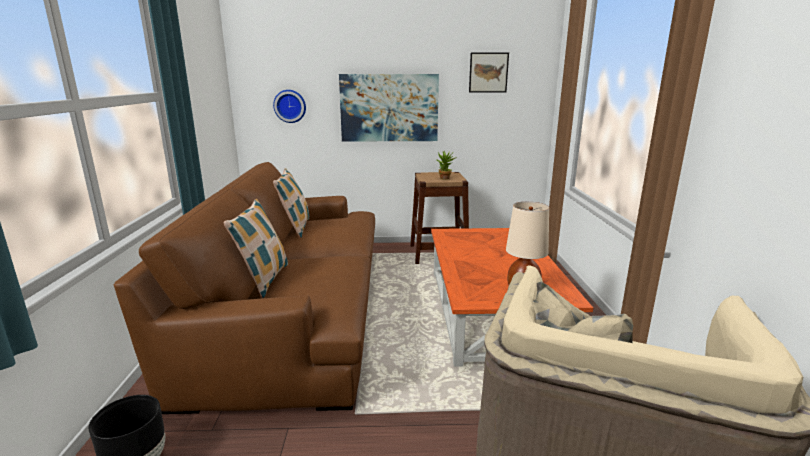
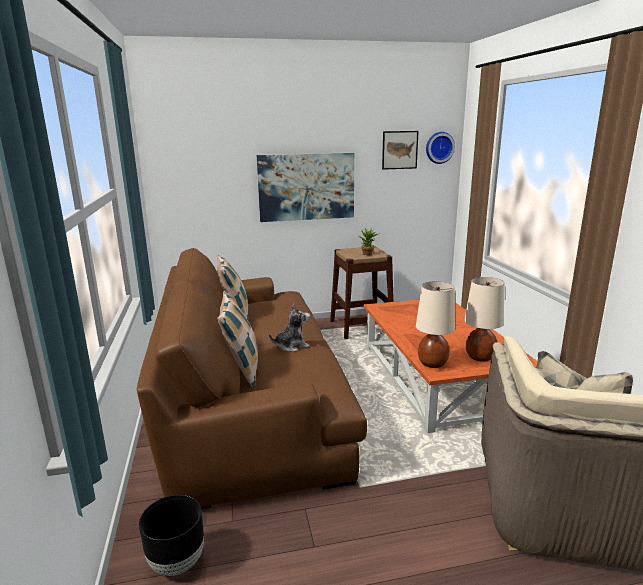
camera: 10 degrees left, 0 degrees up
(290, 106) = (206, 188): wall clock -> wall clock (439, 147)
(326, 261) = (291, 346): none -> plush toy
(467, 292) = (432, 363): none -> beige table lamp

